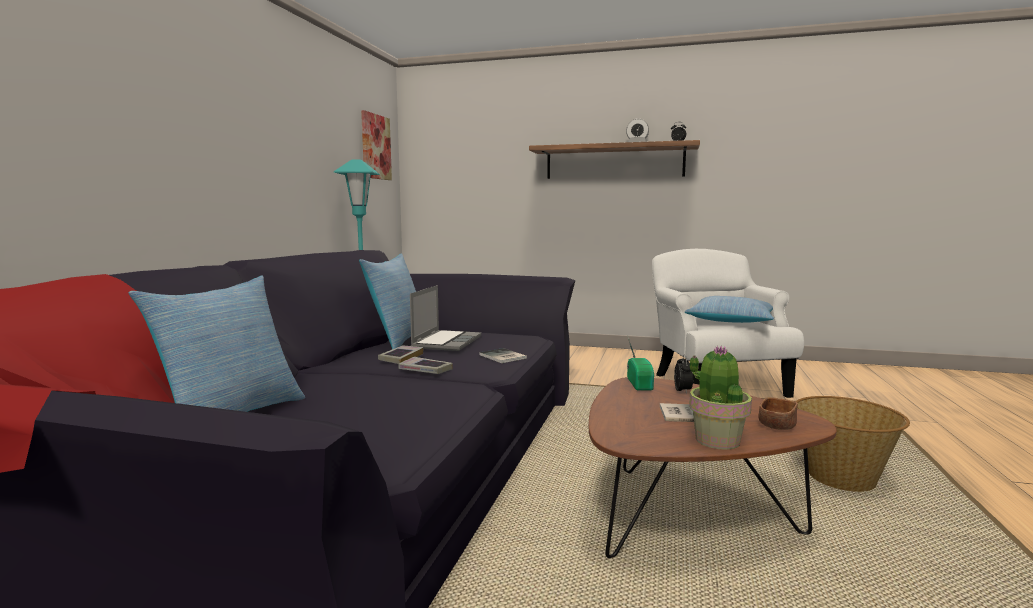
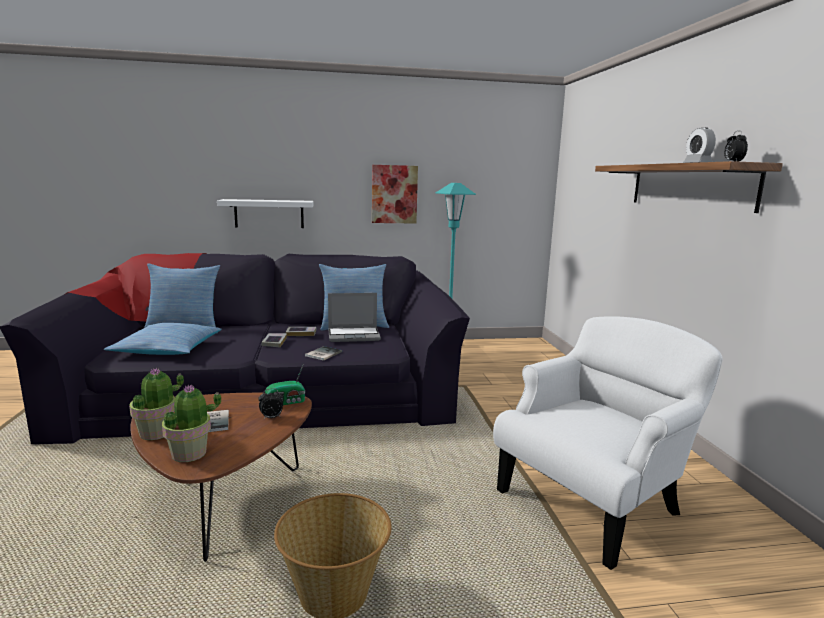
camera: 65 degrees right, 5 degrees up
(134, 197) = (269, 213): none -> white shelf
(375, 147) = (514, 166): picture -> picture (394, 194)
(731, 320) = (587, 425): pillow -> pillow (167, 349)
(777, 425) = (190, 454): brown bowl -> potted plant

